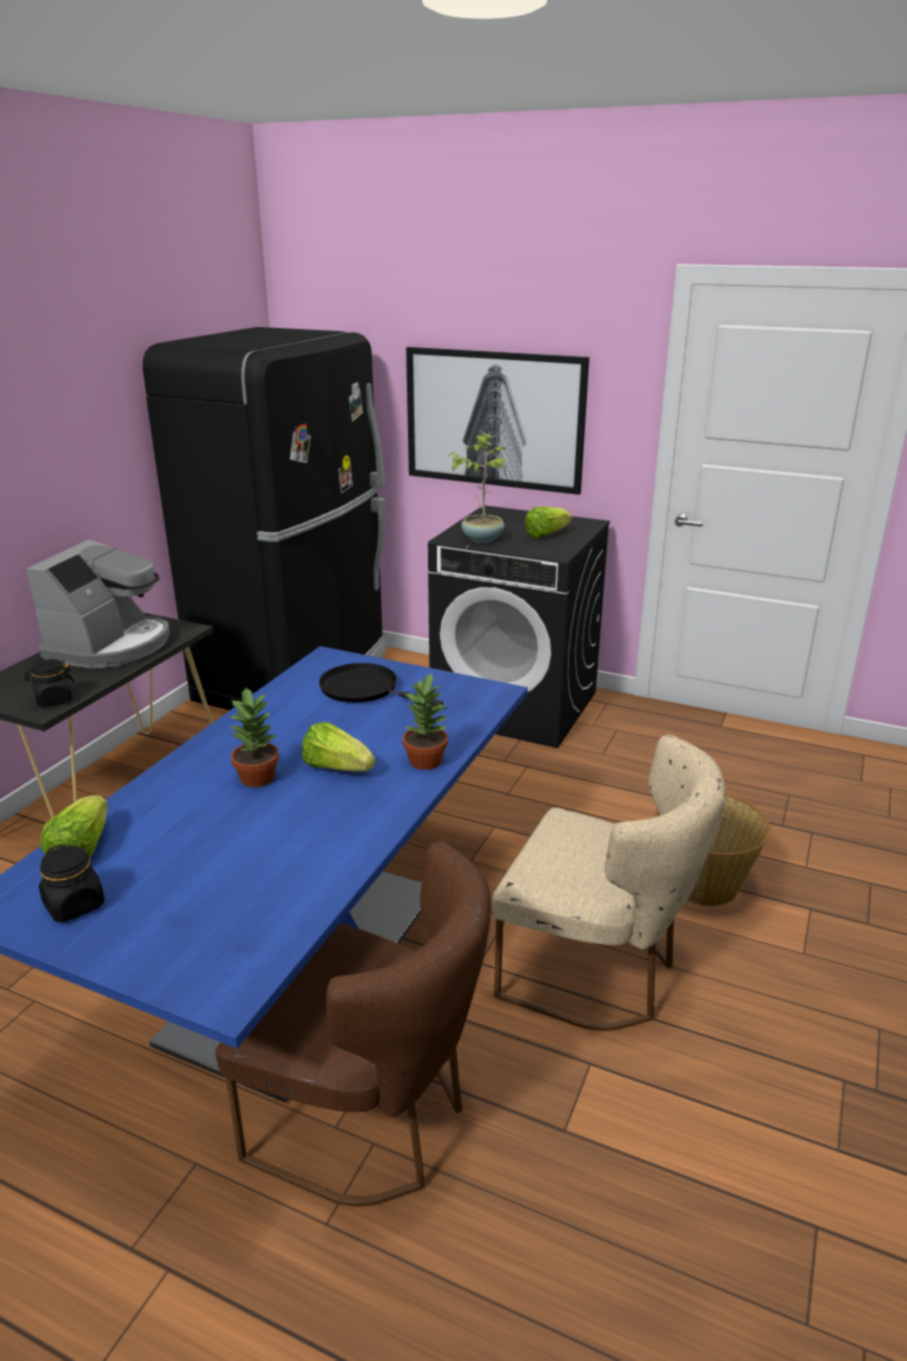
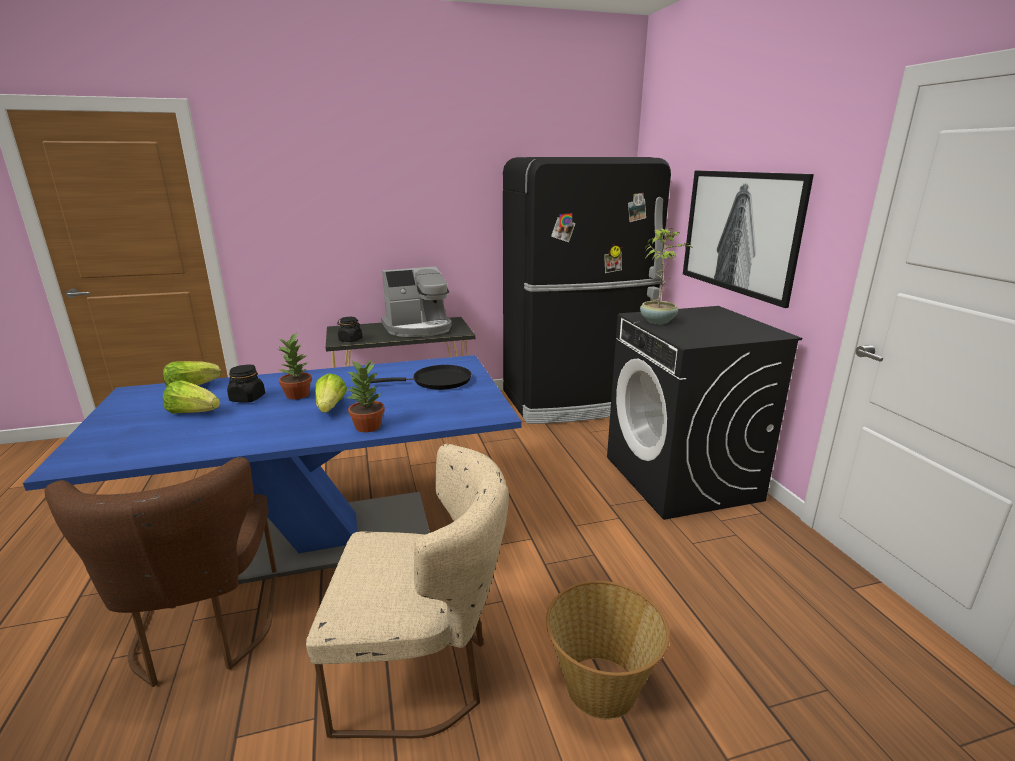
camera: 50 degrees right, 5 degrees down
(75, 905) = (139, 405): black jar -> black jar (247, 398)
(364, 689) = (438, 381): black frying pan -> black frying pan turned 90 degrees clockwise
(546, 535) = (714, 331): lettuce -> lettuce (193, 413)
(598, 972) = (422, 672): beige chair -> beige chair turned 75 degrees counterclockwise

